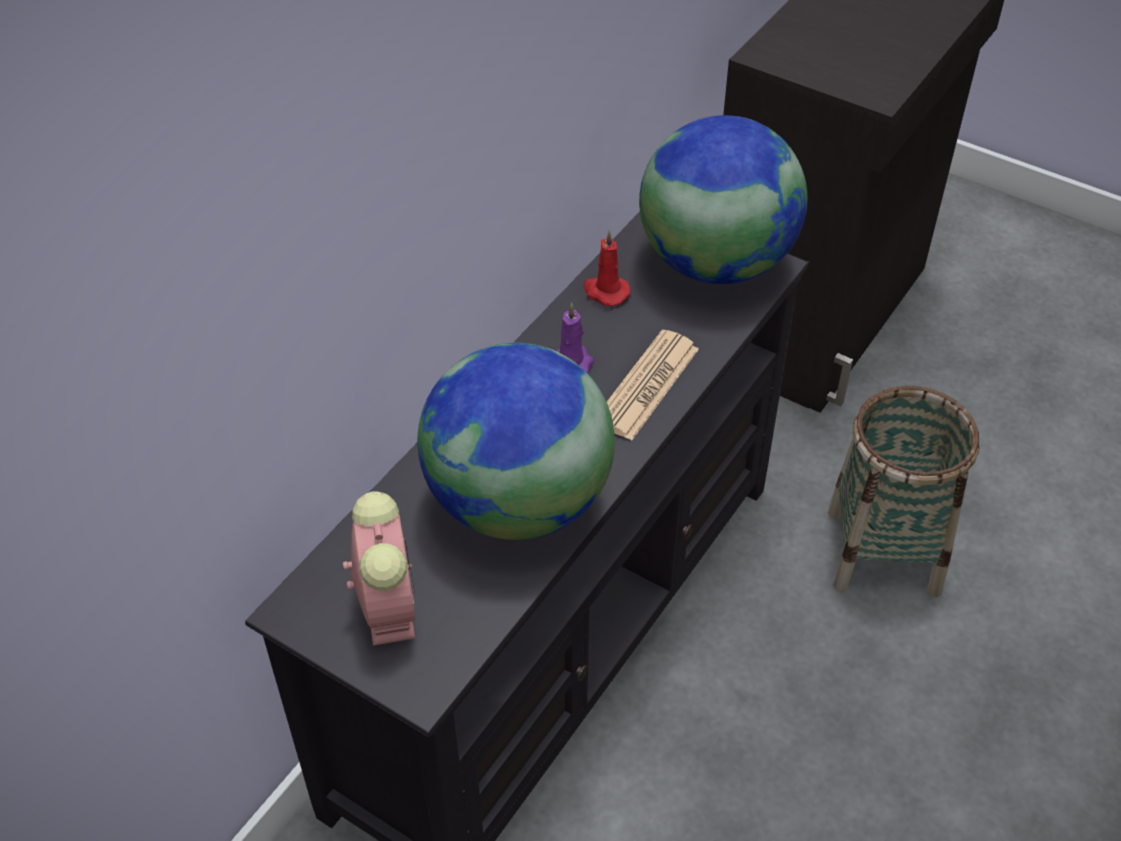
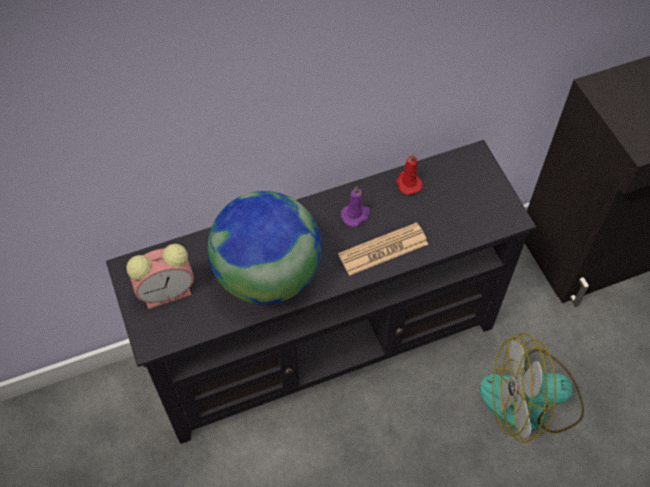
camera: 35 degrees right, 10 degrees up
(387, 605) = (168, 291): alarm clock -> alarm clock turned 45 degrees clockwise
(716, 263) = (482, 198): globe -> none
(883, 551) = (530, 402): basket -> fan

